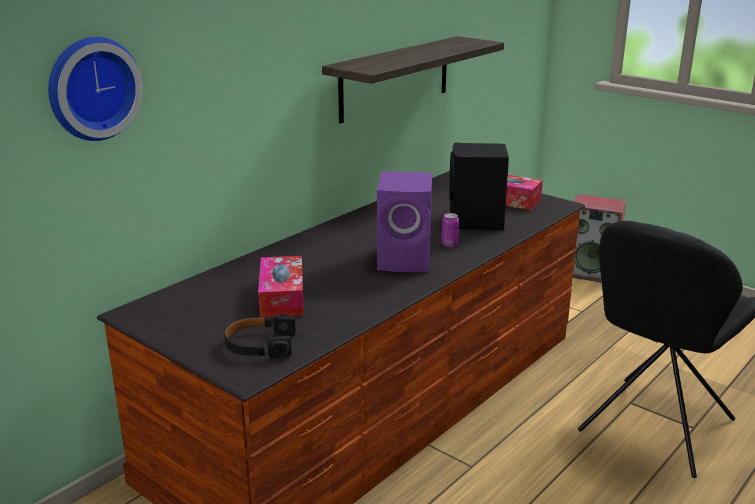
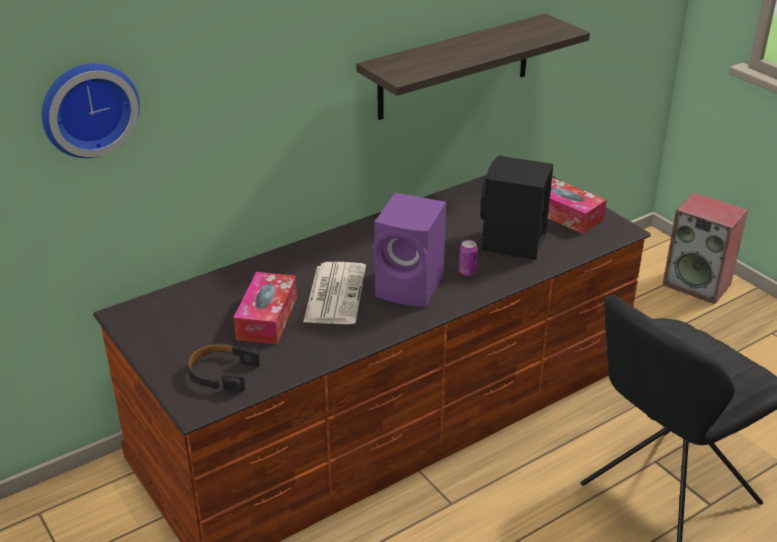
camera: 15 degrees right, 10 degrees up
(337, 272) = (335, 293): none -> newspaper

